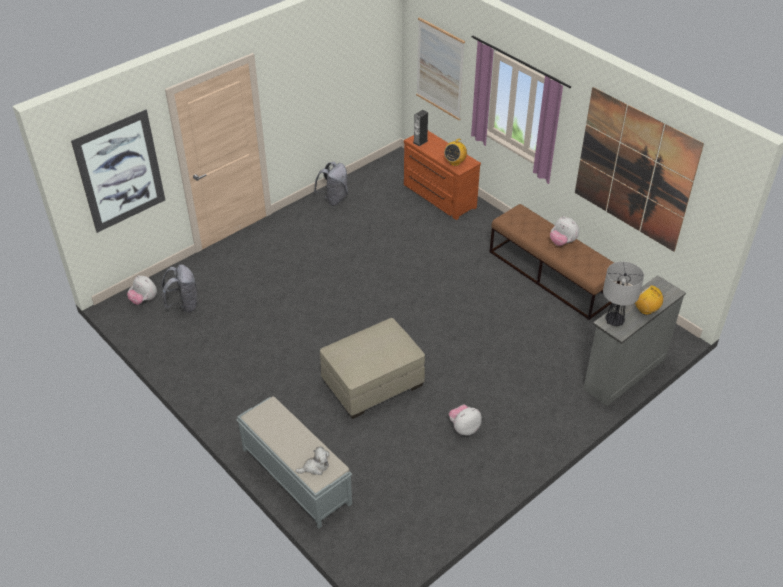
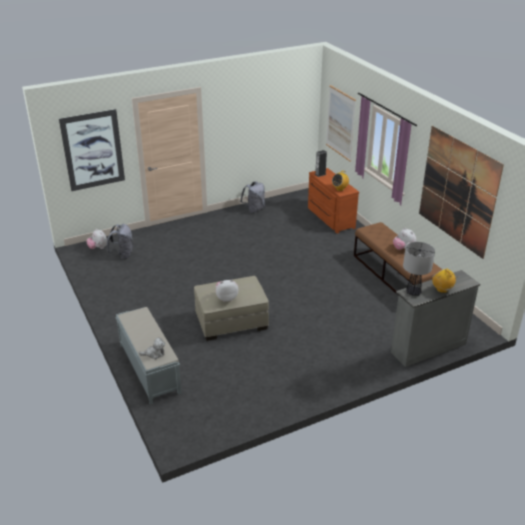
camera: 15 degrees right, 10 degrees down
(464, 428) = (286, 361): plush toy -> plush toy (226, 298)

